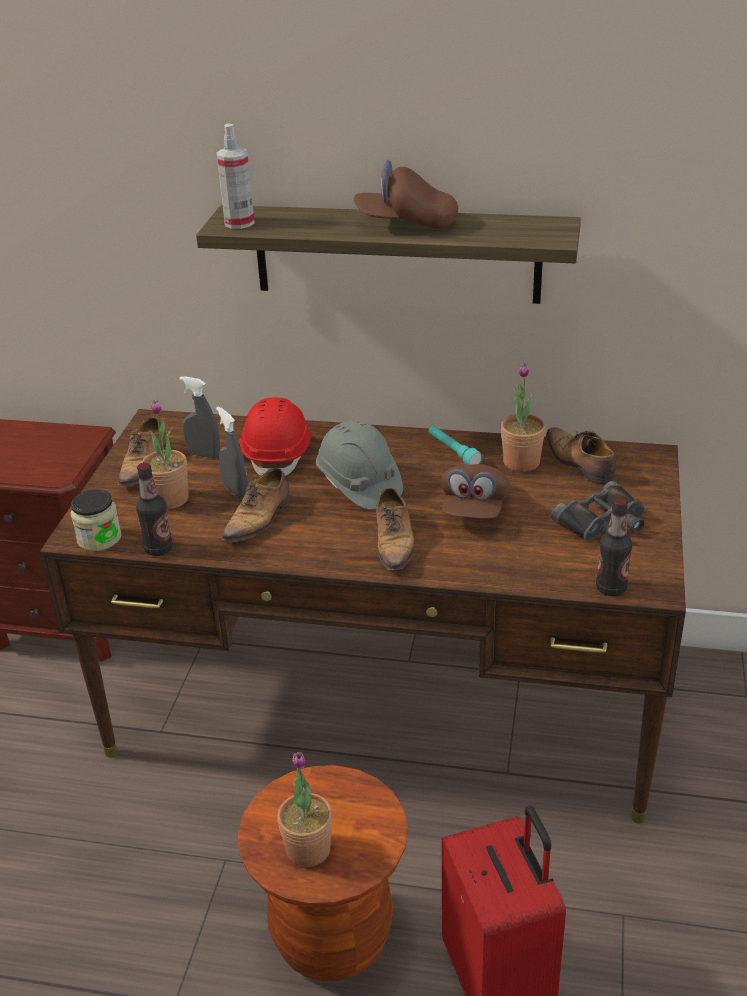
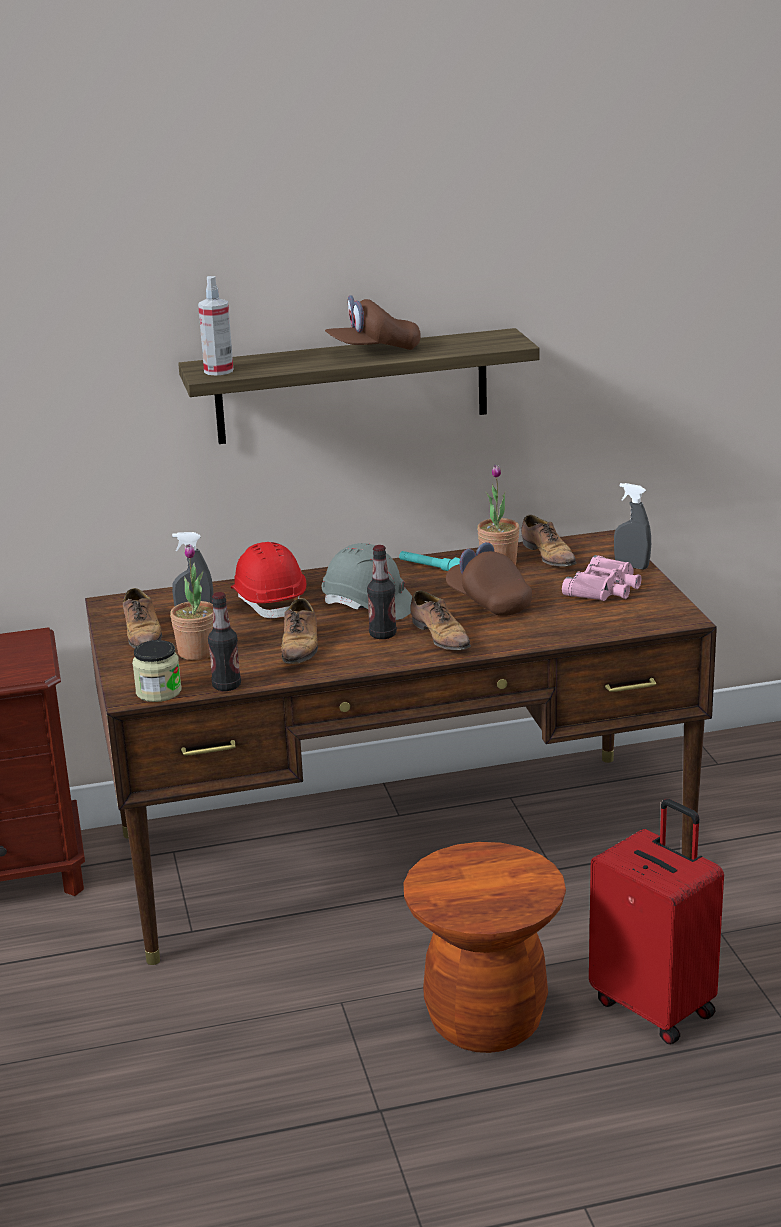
camera: 25 degrees left, 10 degrees down
(235, 491) = (256, 634): grey spray bottle -> grey spray bottle (631, 566)
(308, 849) = (483, 899): potted plant -> none
(474, 509) = (488, 602): brown cap -> brown cap turned 150 degrees clockwise
(579, 463) = (549, 556): shoe -> shoe turned 150 degrees counterclockwise
(603, 522) = (604, 588): black binoculars -> pink binoculars
(611, 588) = (648, 625): bottle -> bottle (382, 635)

